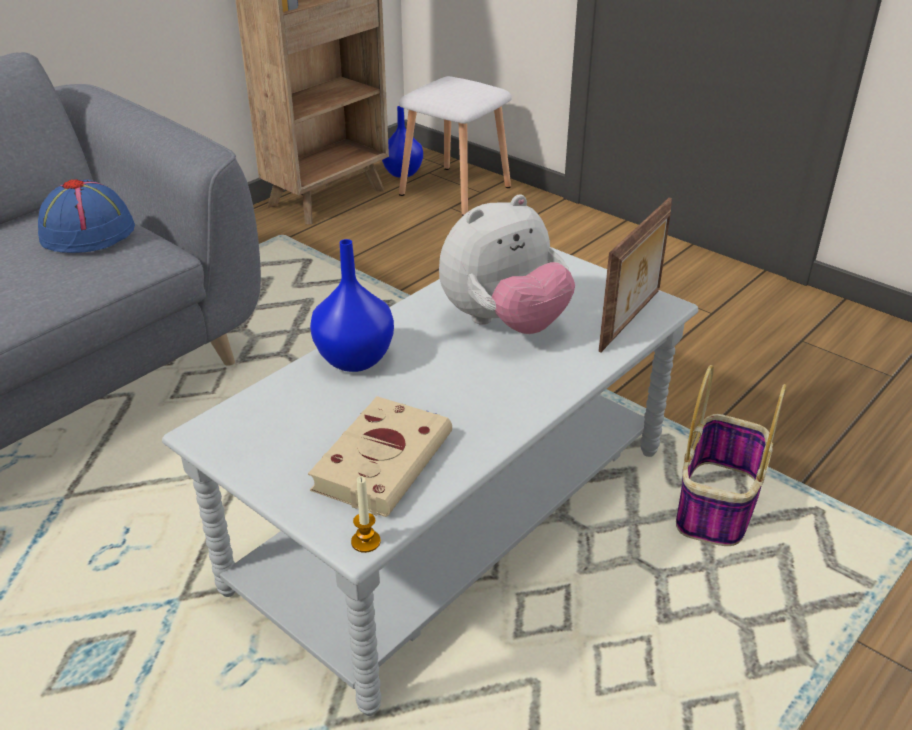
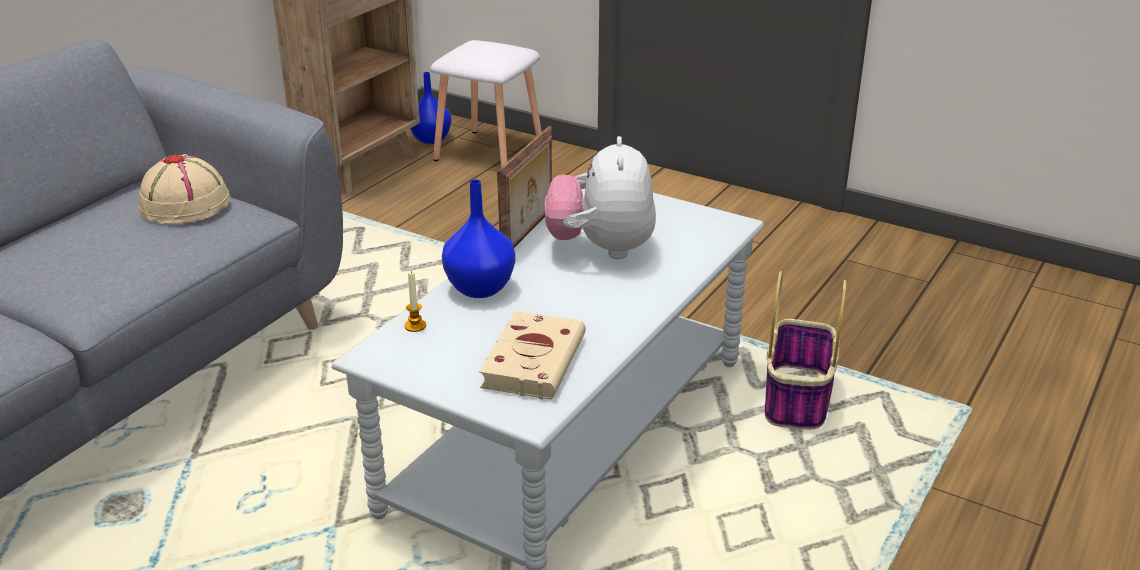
camera: 10 degrees left, 5 degrees down
(88, 232) = (185, 205): blue hat -> beige hat
(366, 542) = (540, 418): candle -> candle (415, 326)
(504, 323) = (601, 248): plush toy -> plush toy turned 135 degrees clockwise
(632, 321) = (710, 237): picture frame -> picture frame (529, 234)

